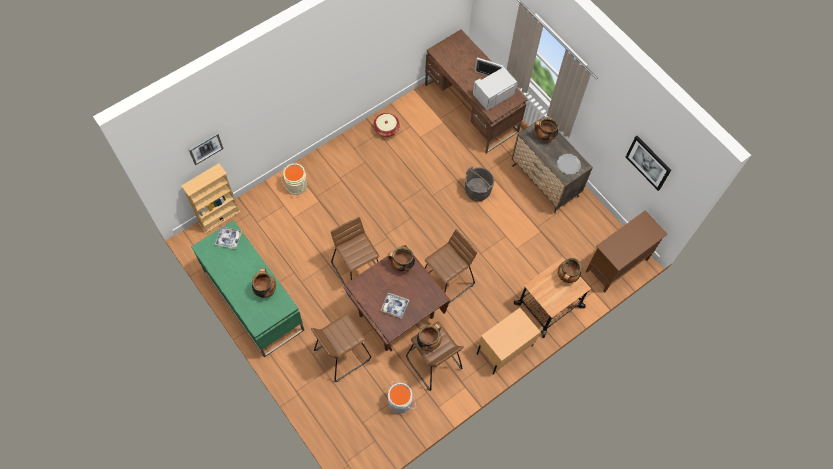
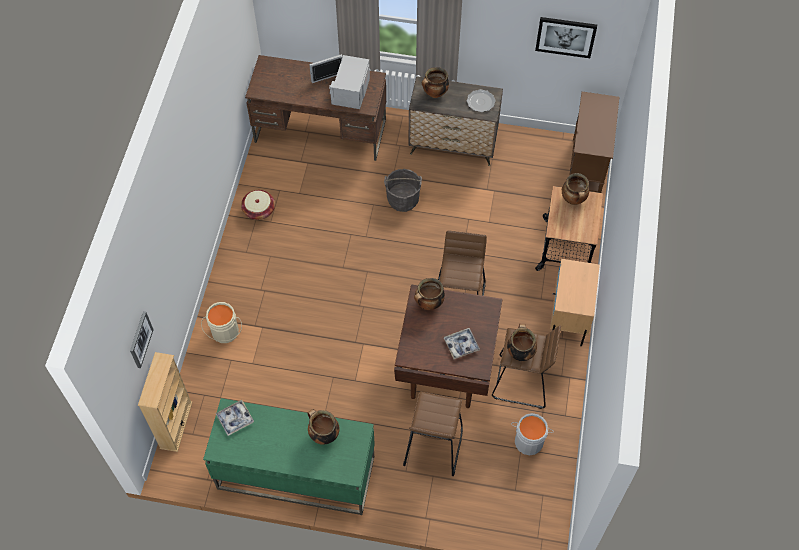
camera: 40 degrees left, 5 degrees down
(357, 269) = (366, 359): brown stool -> none

